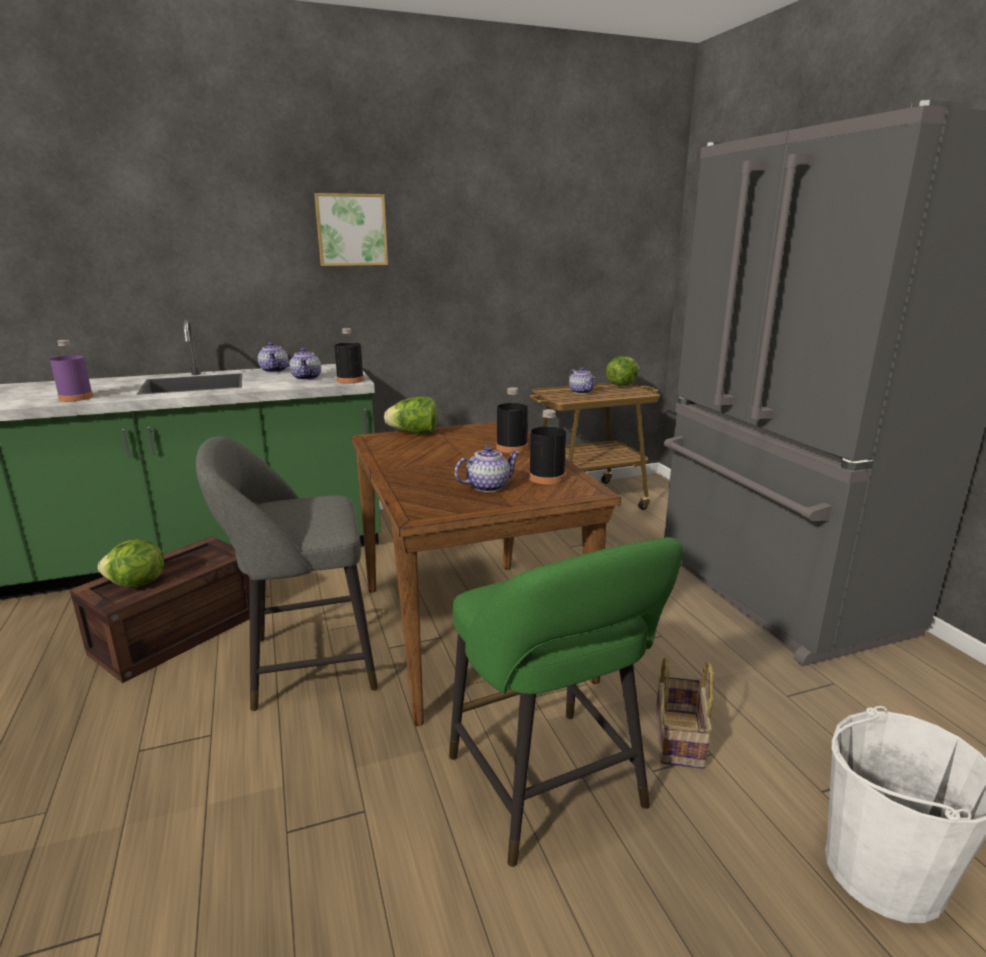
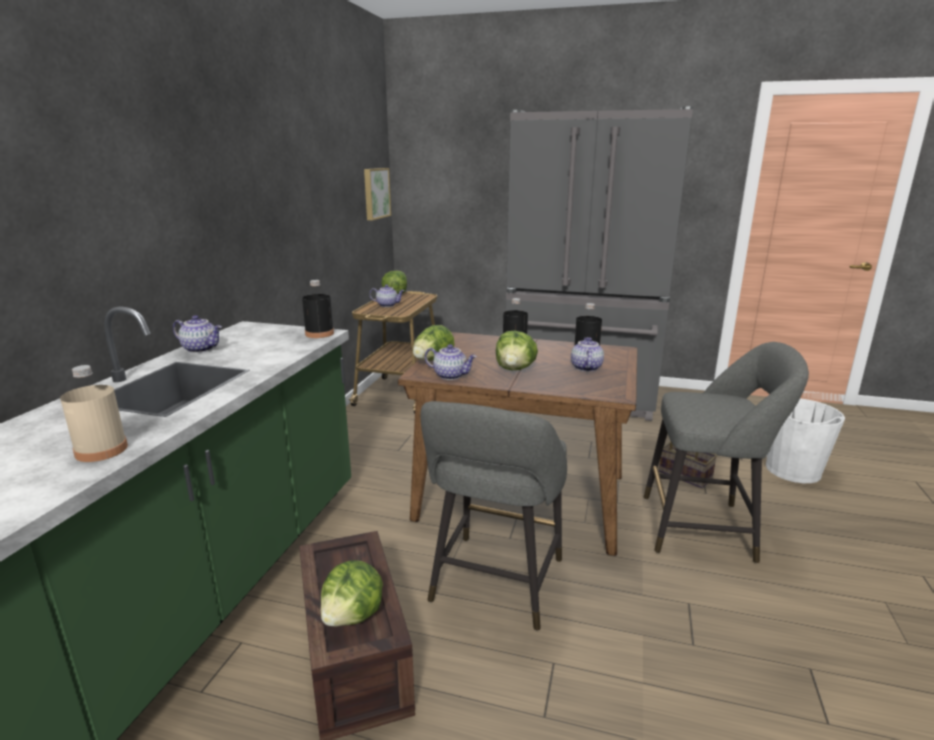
camera: 55 degrees left, 0 degrees up
(76, 398) = (101, 450): purple bottle -> beige bottle
(307, 378) = (271, 344): teapot -> teapot (451, 375)
(351, 230) = (222, 175): picture -> picture (375, 193)
(435, 462) = (515, 369): none -> lettuce
(551, 790) = (704, 528): green stool -> grey stool

